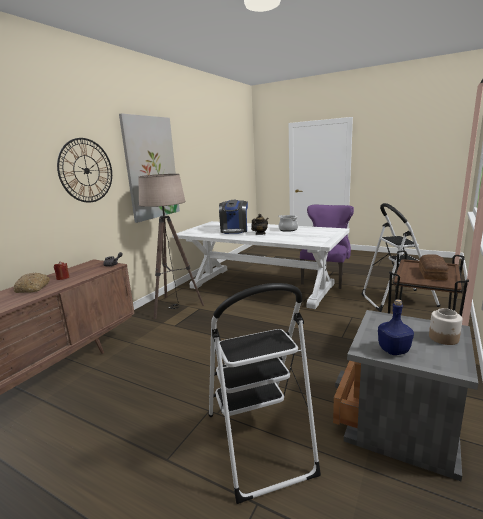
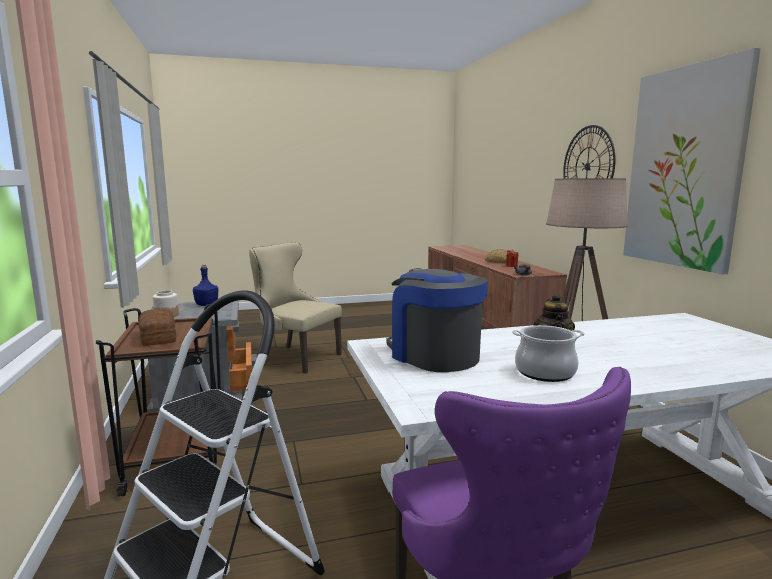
camera: 135 degrees right, 5 degrees down
(234, 230) = (638, 342): coffee machine -> coffee machine (433, 355)
(258, 445) = (296, 357): step ladder -> beige chair

